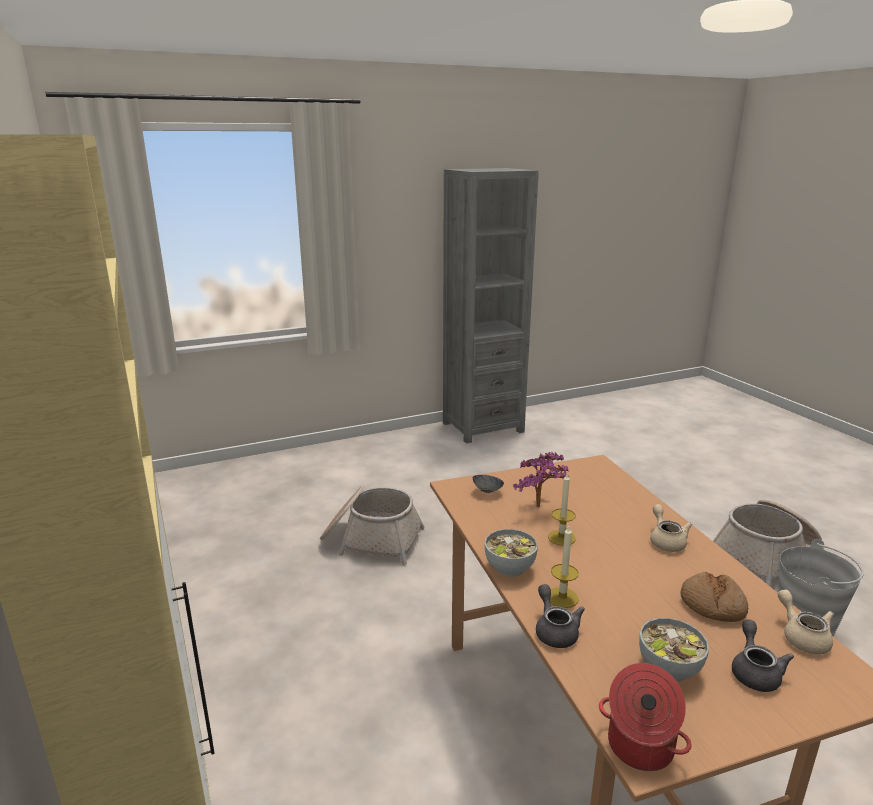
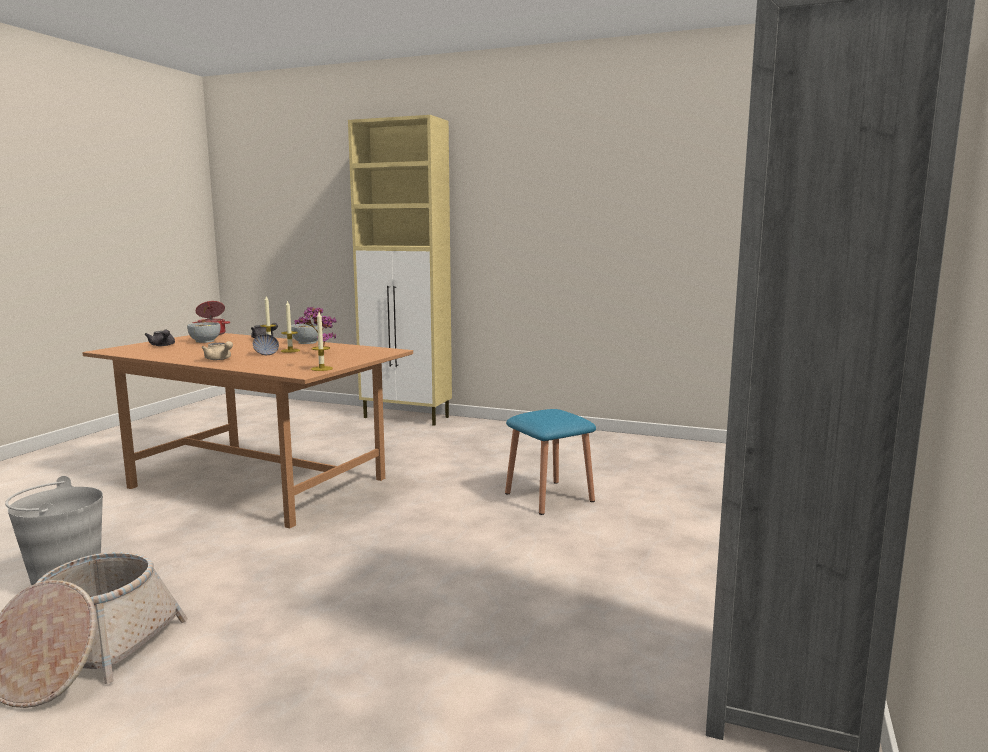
camera: 135 degrees right, 10 degrees down
(371, 539) = (549, 497): basket -> blue stool
(487, 492) = (365, 352): bowl -> bowl (266, 354)
(573, 468) = (321, 368): none -> candle
(712, 605) = (184, 351): bread -> none
(802, 636) = (133, 353): beige teapot -> none

